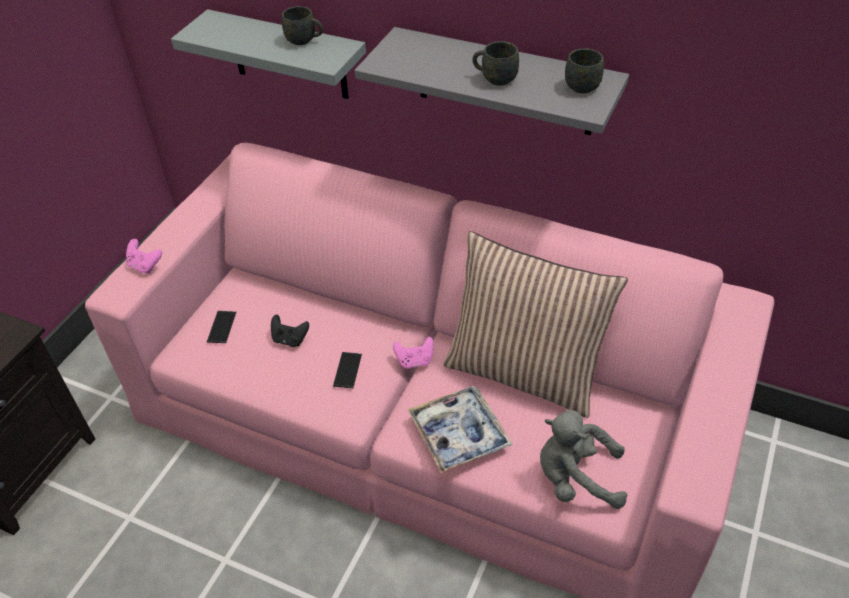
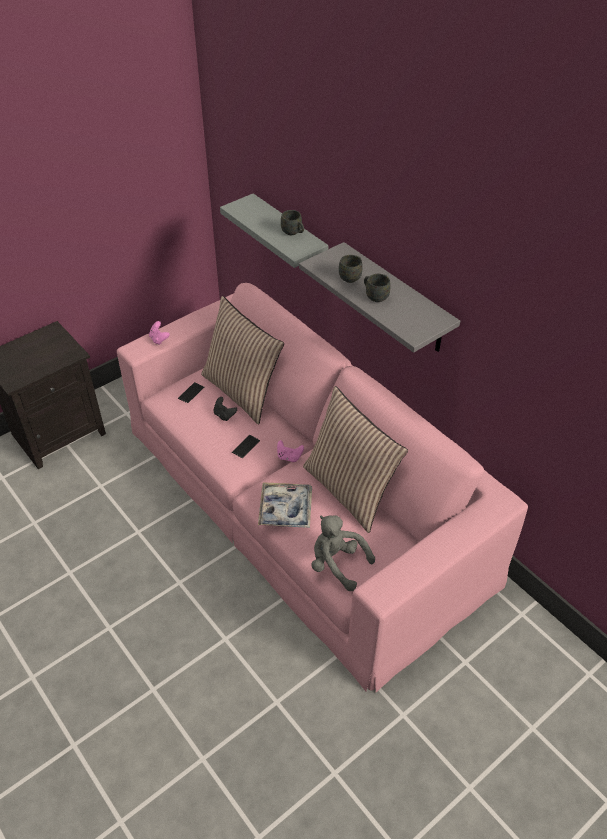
camera: 25 degrees right, 0 degrees up
(294, 298) = (242, 391): none -> pillow
(582, 84) = (424, 317): grey mug -> grey mug (351, 276)

